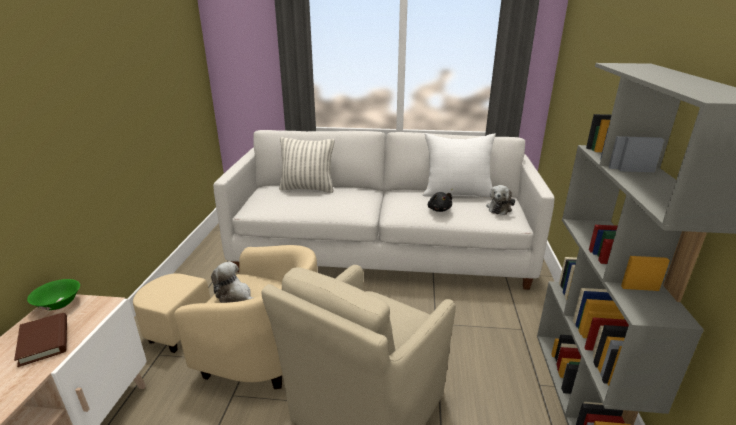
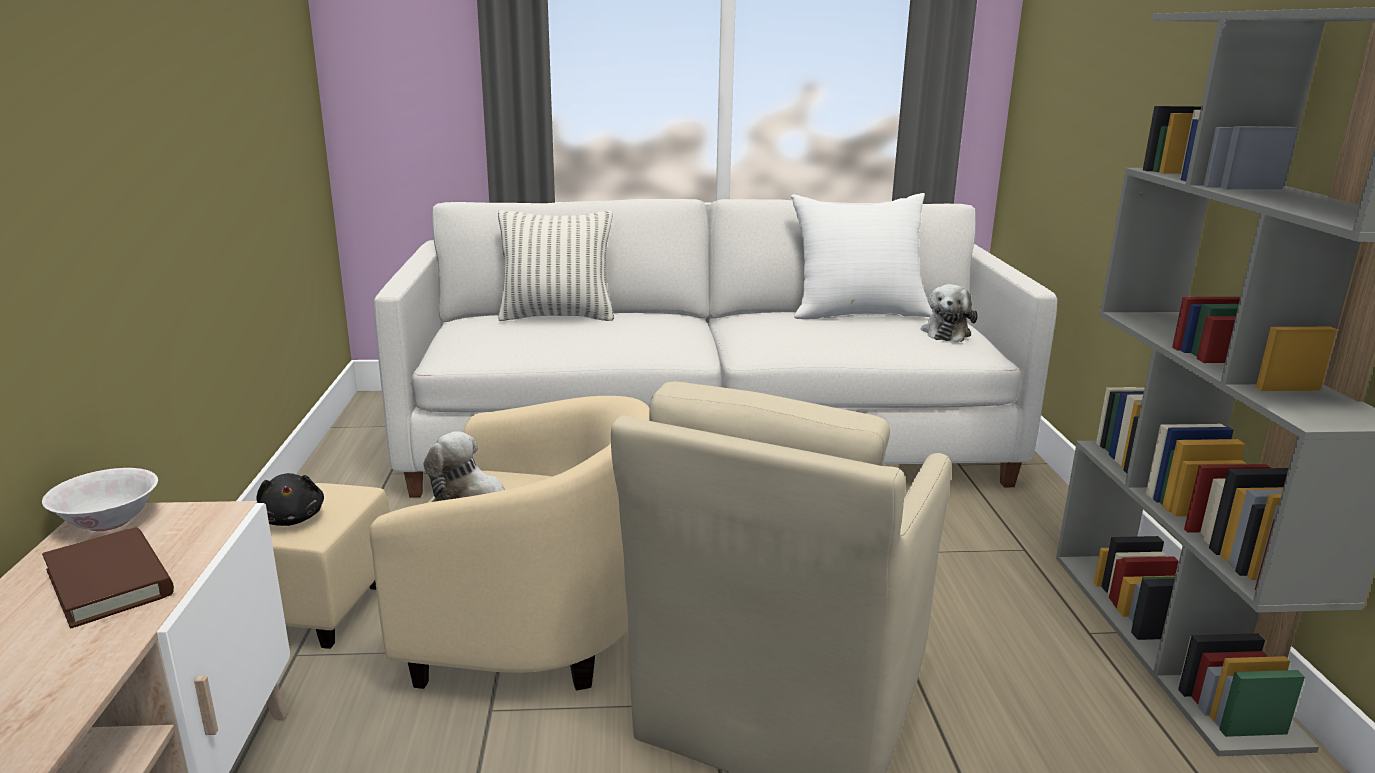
camera: 10 degrees left, 5 degrees down
(59, 304) = (109, 522): green bowl -> white bowl
(439, 209) = (837, 336): black plush toy -> black plush toy (293, 518)

